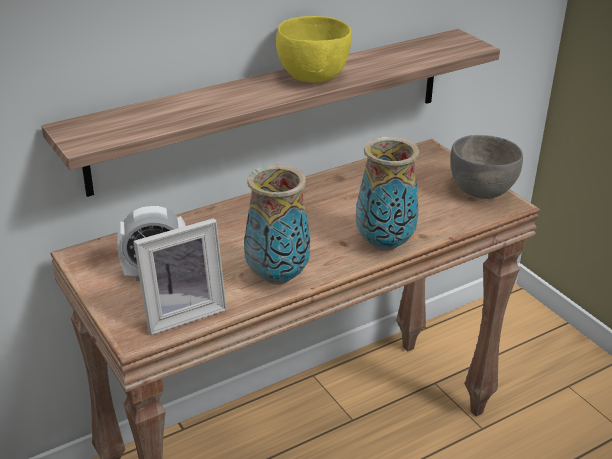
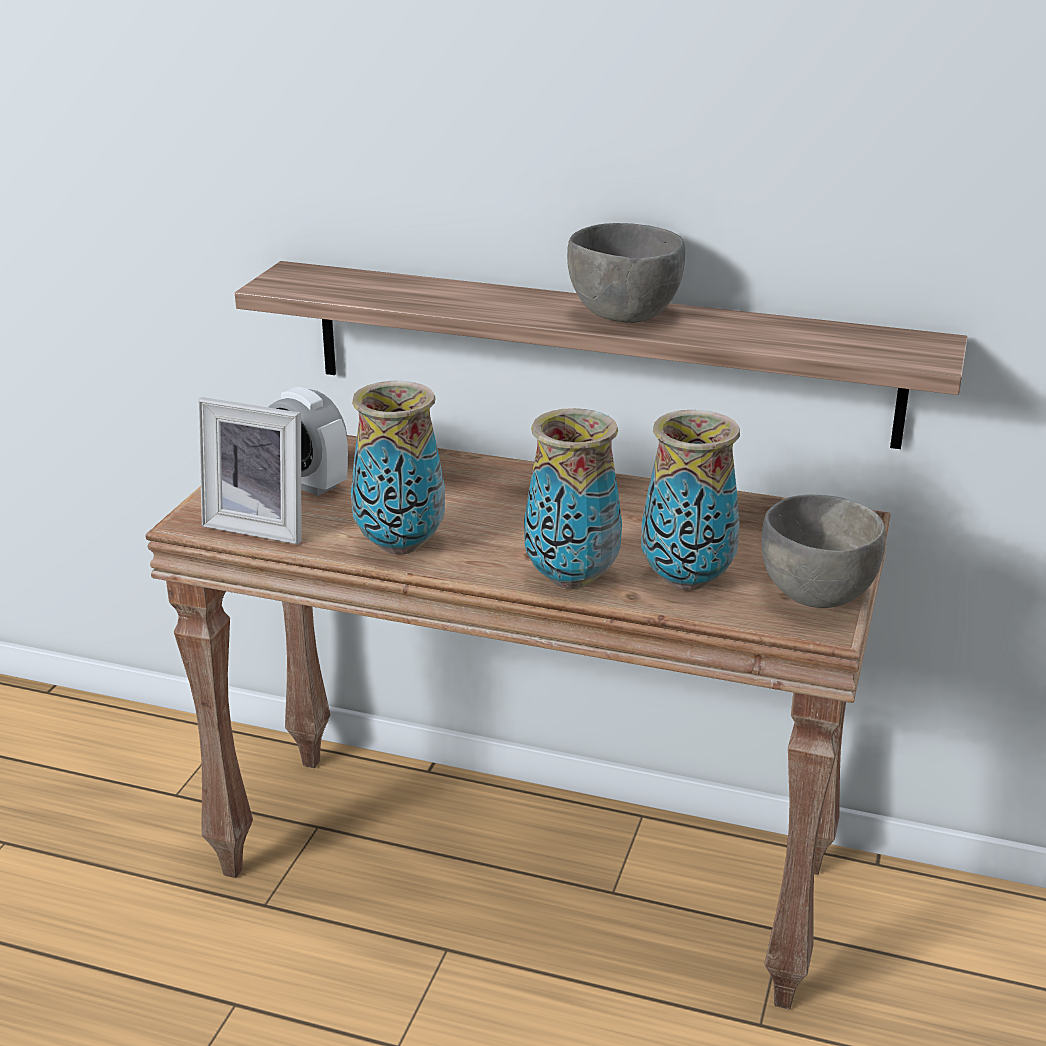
camera: 50 degrees right, 5 degrees down
(312, 77) = (622, 315): yellow bowl -> grey bowl
(427, 215) = (685, 580): none -> vase

